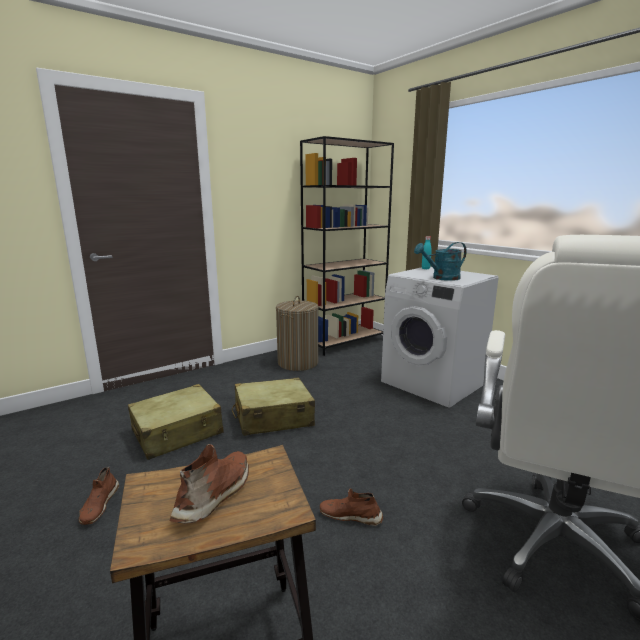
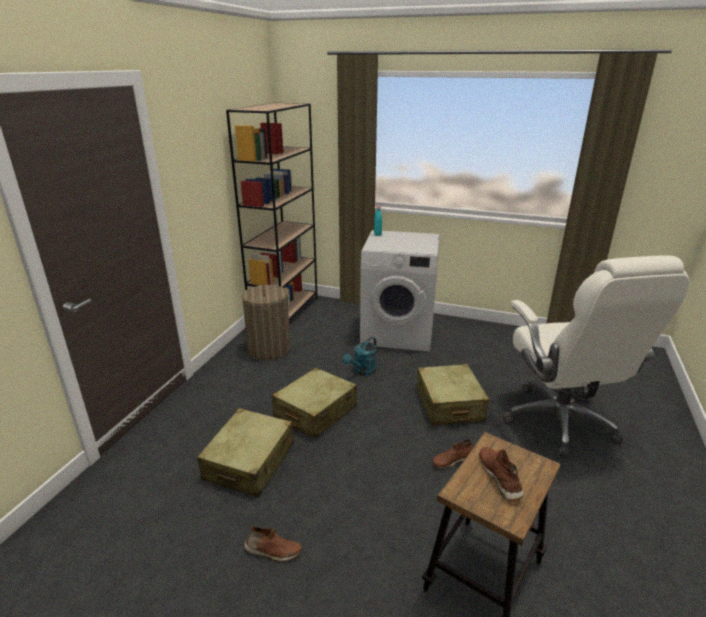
camera: 35 degrees left, 10 degrees up
(99, 505) = (273, 551): brown shoe -> brown shoe turned 45 degrees counterclockwise
(413, 461) = (449, 405): none -> beige suitcase
(441, 278) = (409, 247): turquoise watering can -> turquoise watering can (362, 371)

